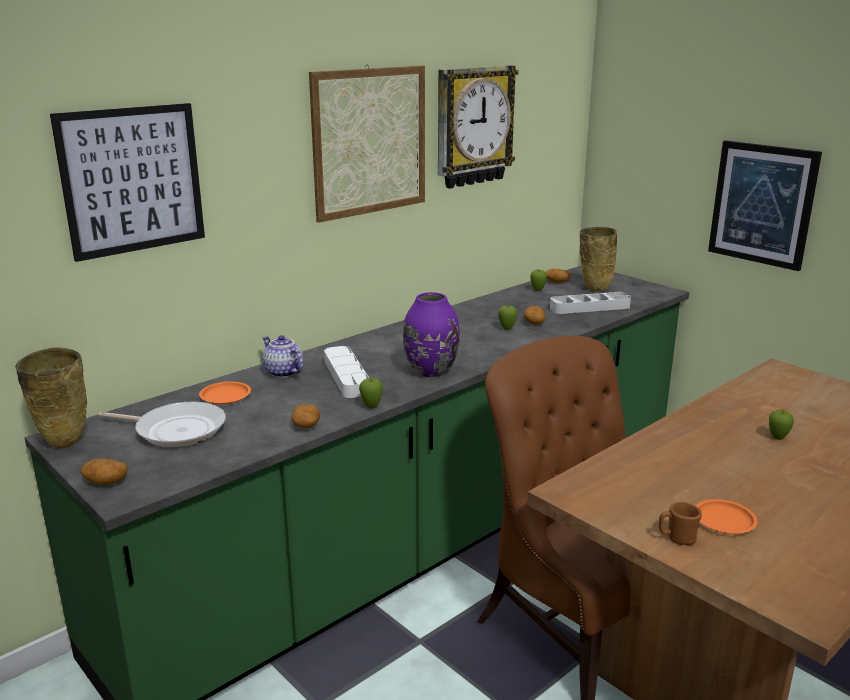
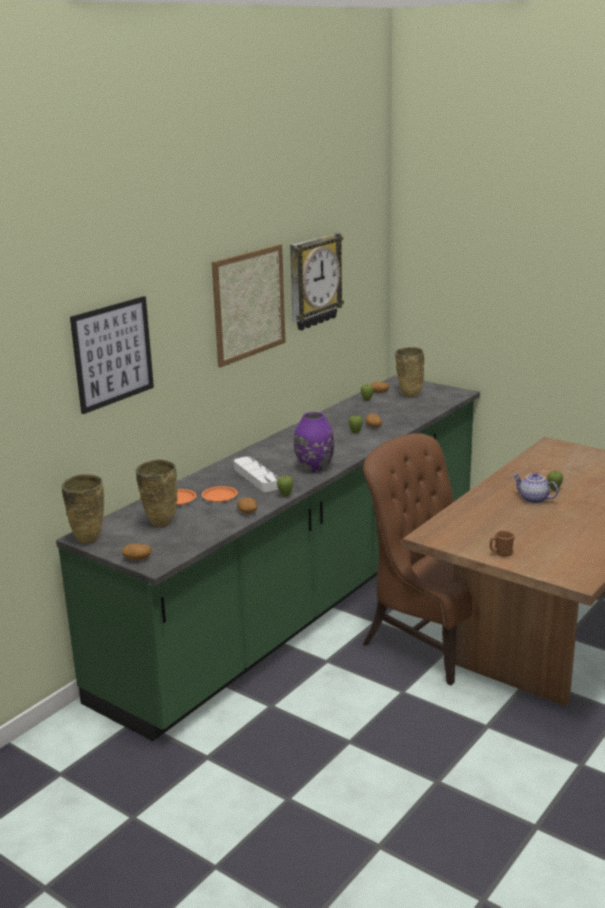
camera: 10 degrees left, 0 degrees up
(176, 430) = (160, 524): frying pan -> beige vase
(282, 372) = (208, 480): teapot -> teapot (533, 499)
(589, 307) = (410, 410): grey tray -> none
(723, 520) = (527, 541): orange plate -> orange plate (219, 496)
(762, 204) = (527, 324): picture -> none

